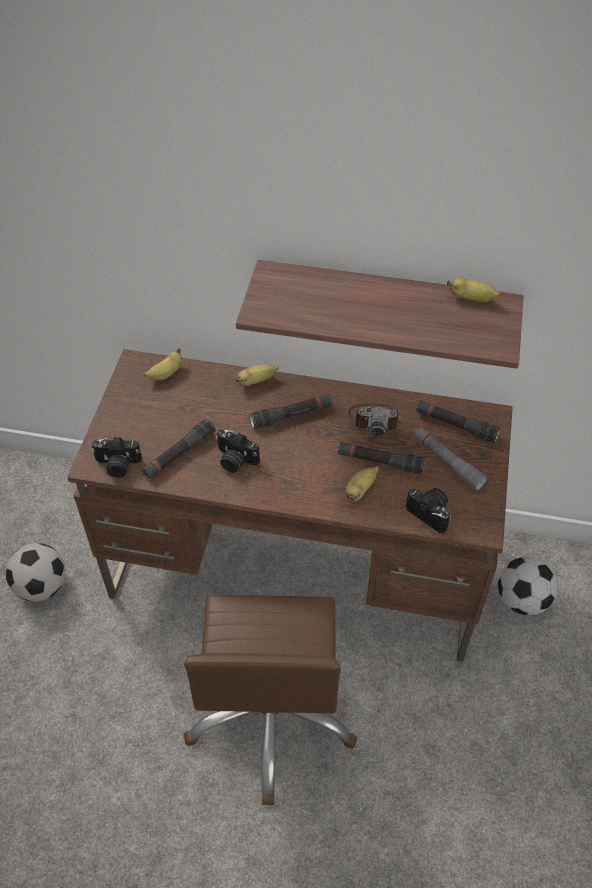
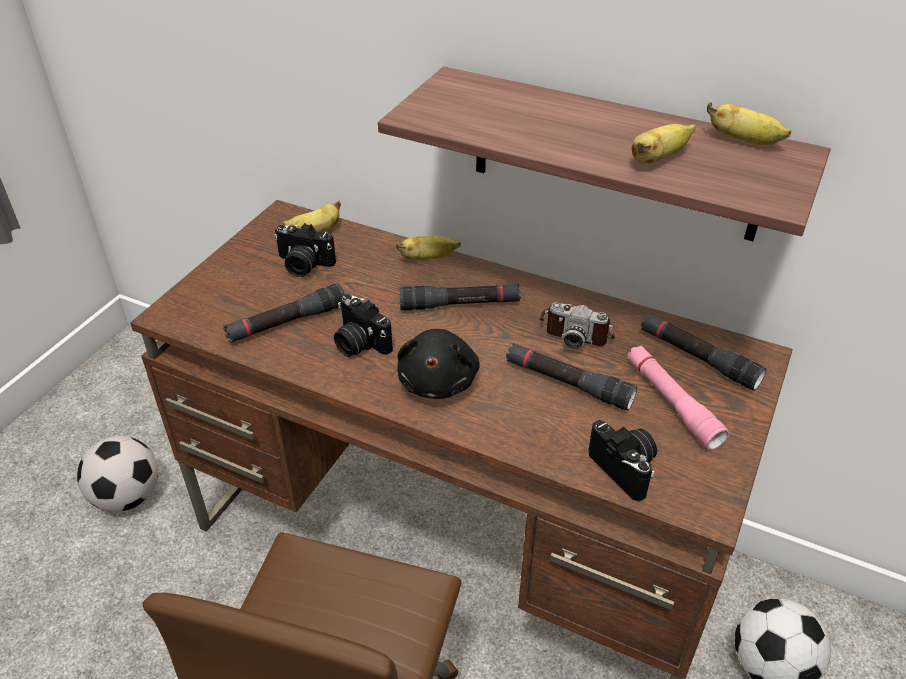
camera: 15 degrees right, 10 degrees down
(117, 465) = (200, 321): camera -> camera (303, 265)
(298, 477) = (438, 381): none -> black plush toy
(360, 490) = (525, 414): banana -> banana (658, 159)
(447, 462) = (672, 403): grey flashlight -> pink flashlight

